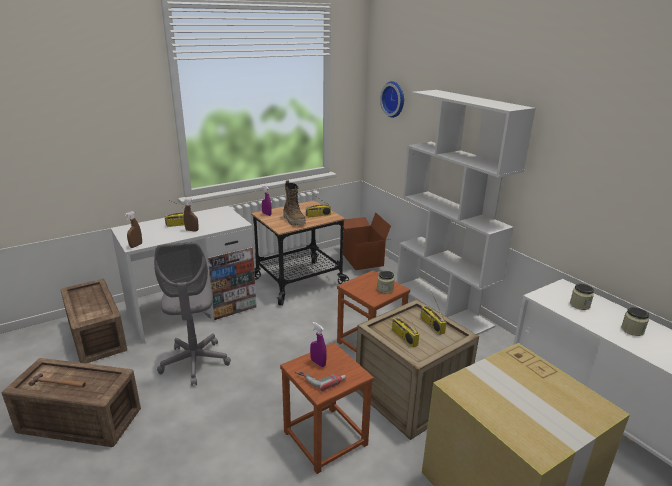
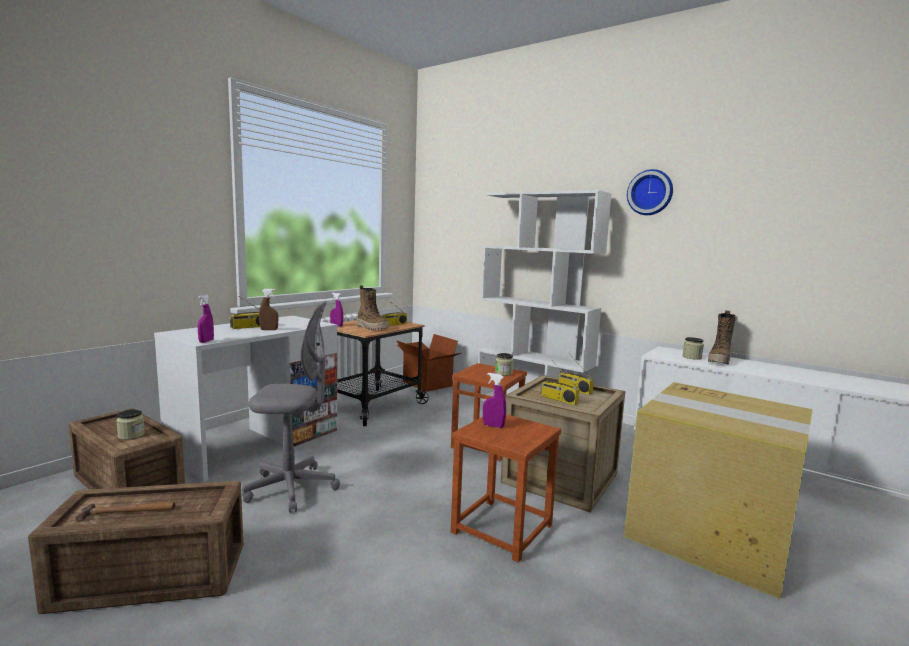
camera: 20 degrees left, 15 degrees down
(136, 245) = (206, 341): brown spray bottle -> purple spray bottle
(195, 362) = (291, 488): grey office chair -> grey office chair turned 60 degrees counterclockwise
(321, 378) = (508, 435): power drill -> none
(394, 99) = (452, 214): wall clock -> wall clock (650, 192)
(606, 316) = (719, 361): none -> boot
(632, 330) = (748, 366): jar -> jar (131, 435)

